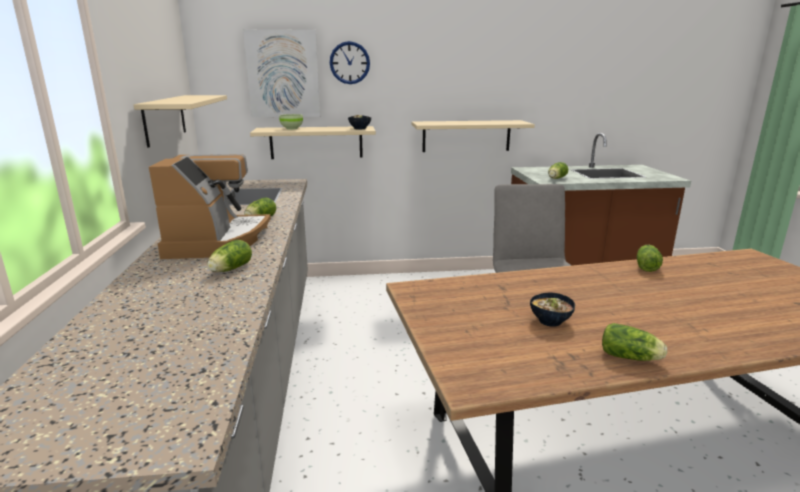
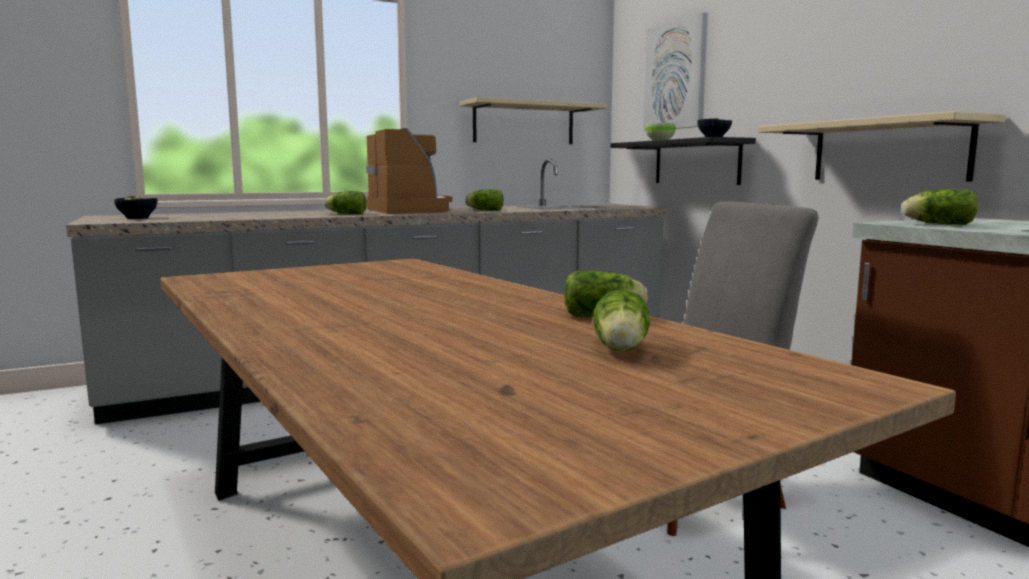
camera: 70 degrees right, 10 degrees down
(217, 241) = (412, 210): coffee machine -> coffee machine turned 90 degrees counterclockwise
(316, 142) = (696, 162): beige shelf -> black shelf
(349, 63) = (737, 48): wall clock -> none
(551, 321) = (336, 288): bowl -> bowl (137, 218)
(631, 357) = (243, 306): lettuce -> lettuce (620, 350)

